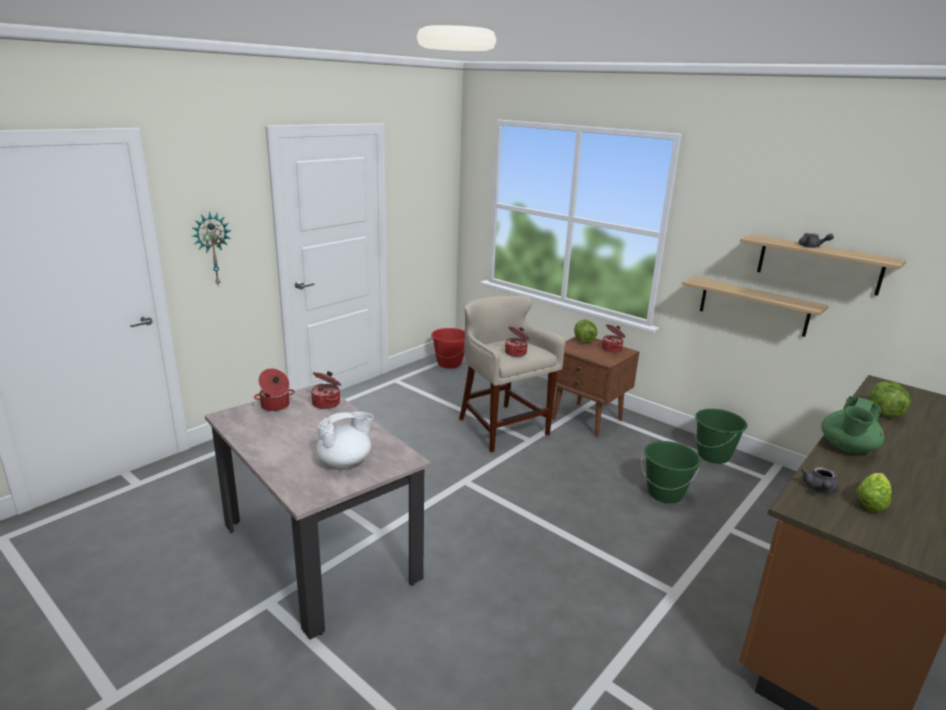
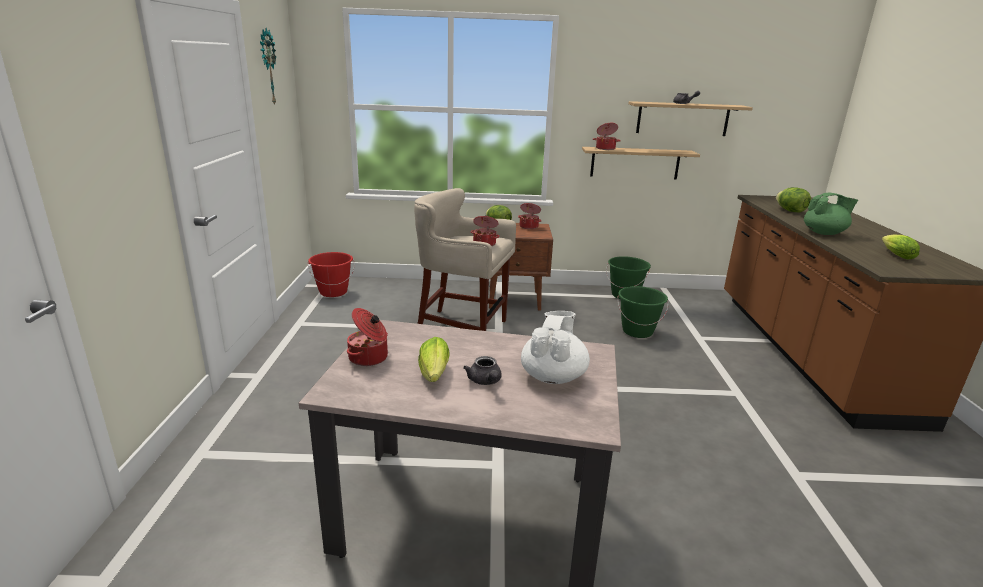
camera: 40 degrees left, 0 degrees up
(212, 249) = (103, 174): wall clock -> wall clock (267, 67)
(286, 430) = (433, 375): none -> lettuce
(327, 403) = (420, 334): cooking pot -> cooking pot (605, 148)
(819, 489) = (869, 258): grey teapot -> grey teapot (485, 381)
(847, 448) = (824, 233): green teapot -> green teapot turned 90 degrees counterclockwise

